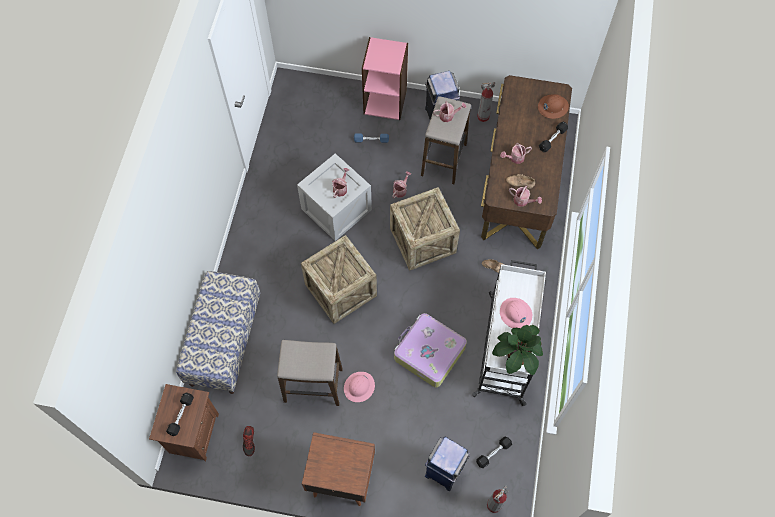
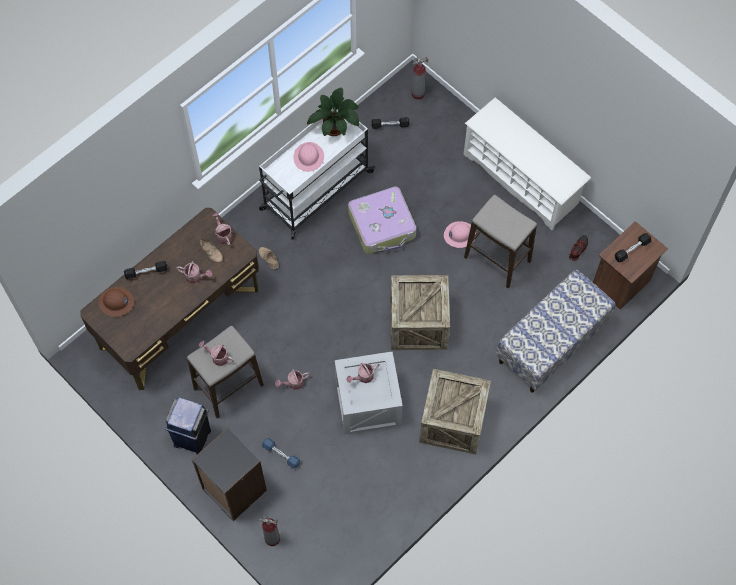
camera: 145 degrees left, 0 degrees up
(340, 478) = (521, 179): brown nightstand -> white shoe rack
(385, 101) = (233, 490): pink bookcase -> black bookcase
(422, 240) = (311, 322): crate -> crate (453, 421)
(444, 470) = (437, 136): blue trash can -> none
(483, 116) = (152, 407): fire extinguisher -> fire extinguisher (272, 538)

